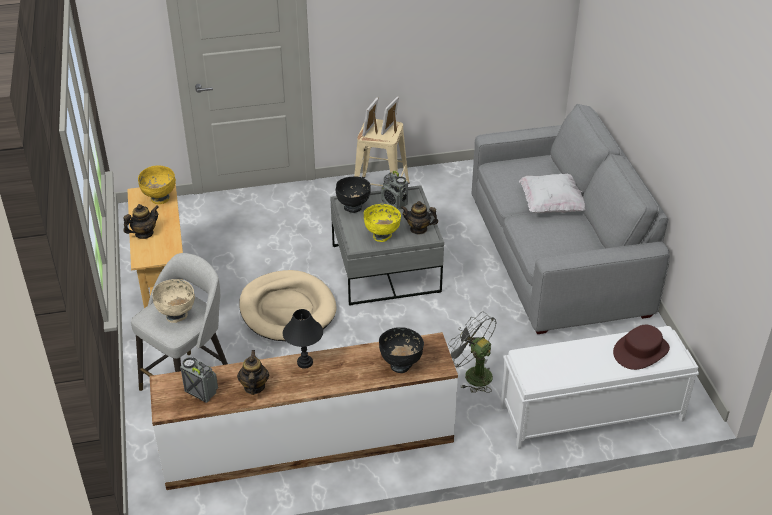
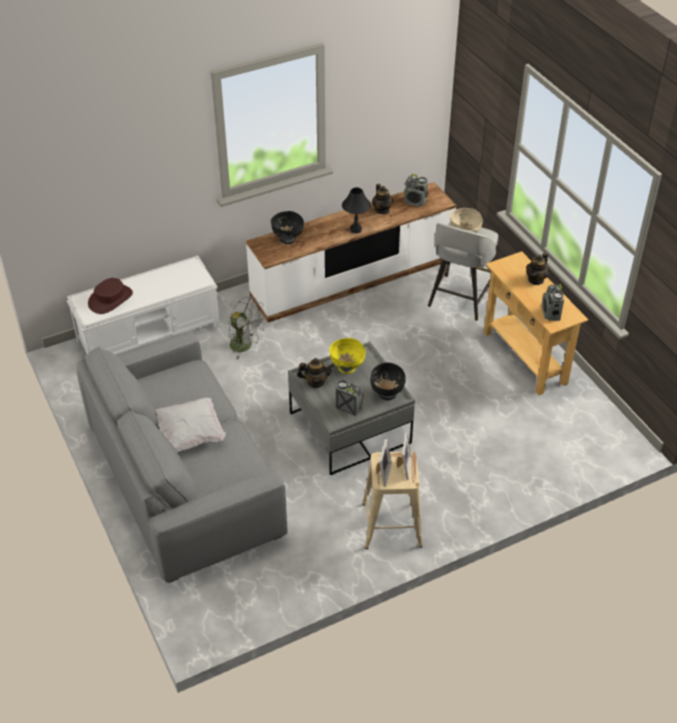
camera: 165 degrees right, 5 degrees up
(159, 199) = (550, 314): yellow bowl -> radio
(287, 309) = (419, 370): beige dog bed -> none

